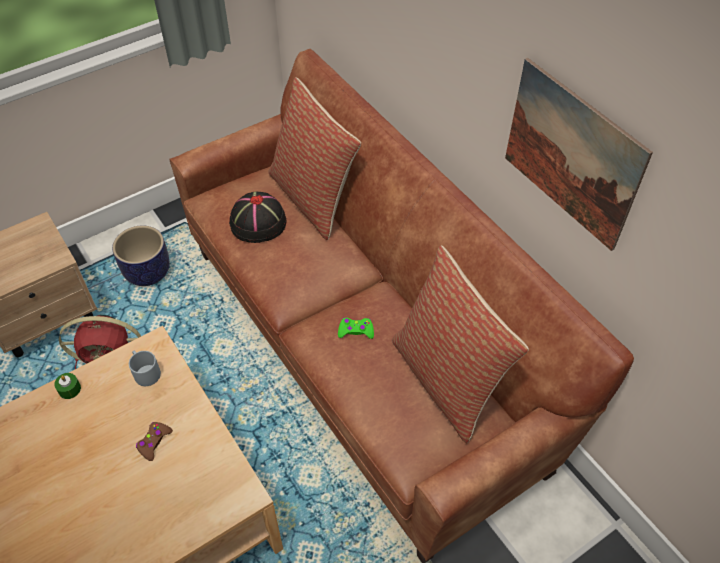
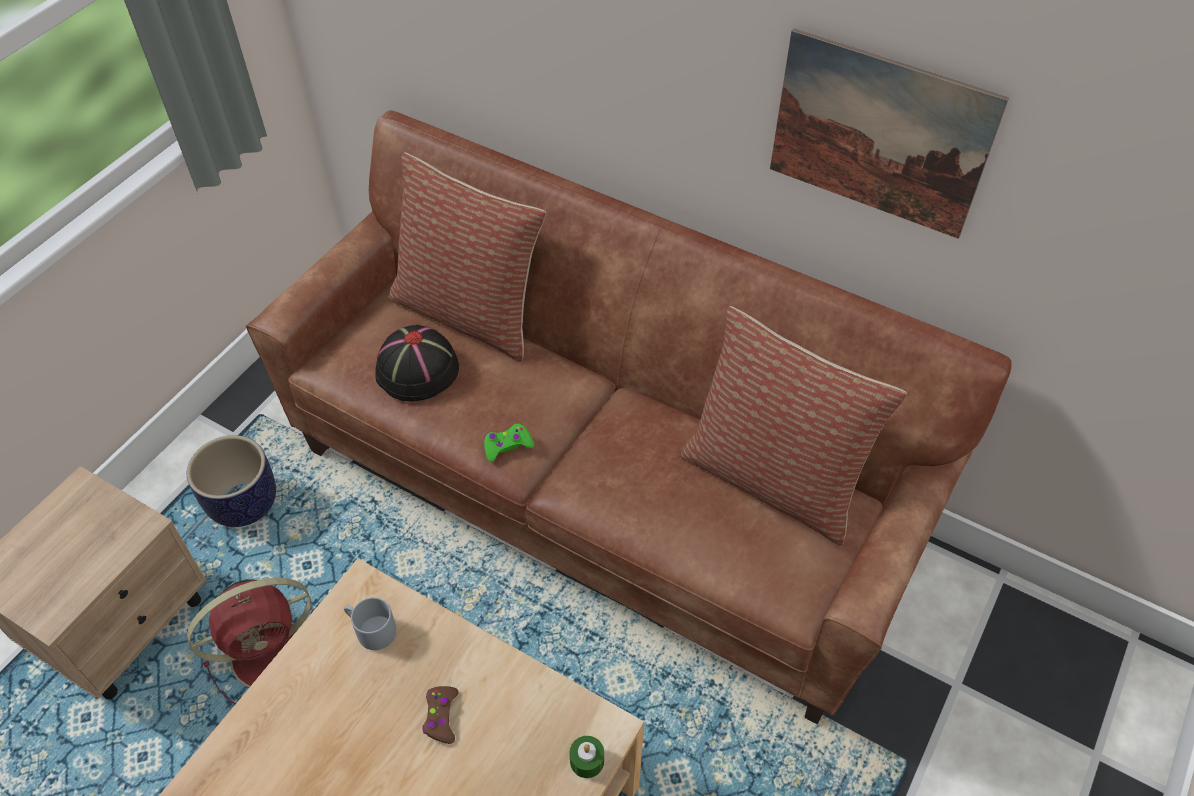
camera: 25 degrees left, 0 degrees up
(69, 389) = (275, 698): green candle -> green candle (587, 760)
(356, 331) = (629, 462): green game controller -> green game controller (507, 446)

